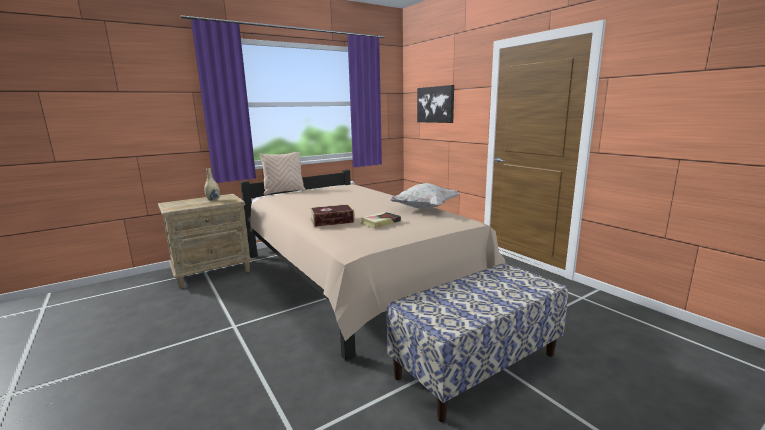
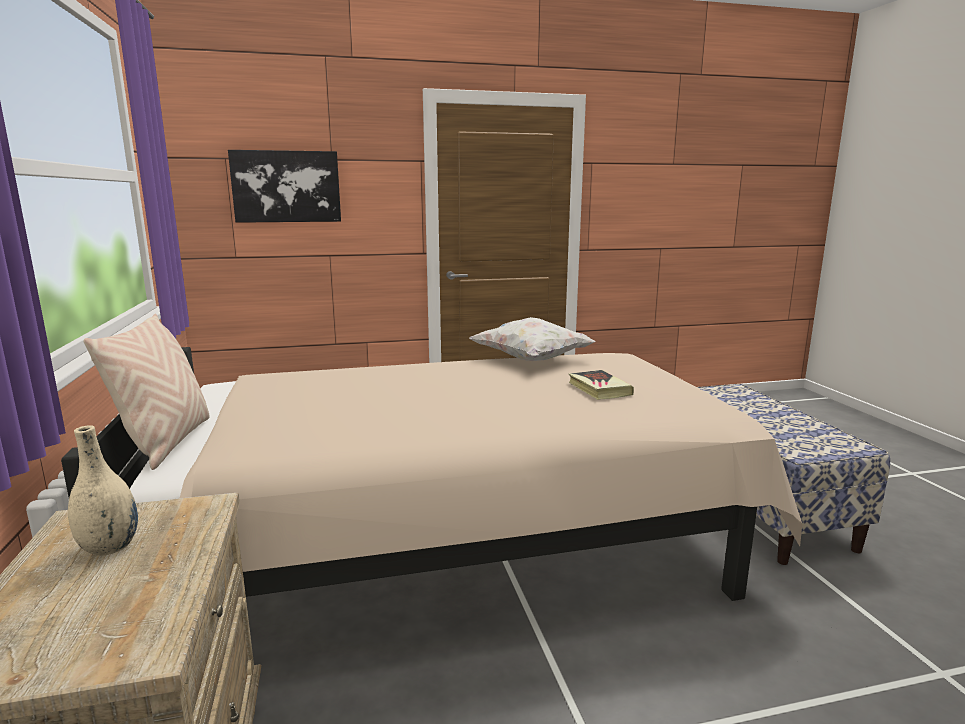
camera: 70 degrees left, 0 degrees up
(332, 221) = (563, 415): book -> none

